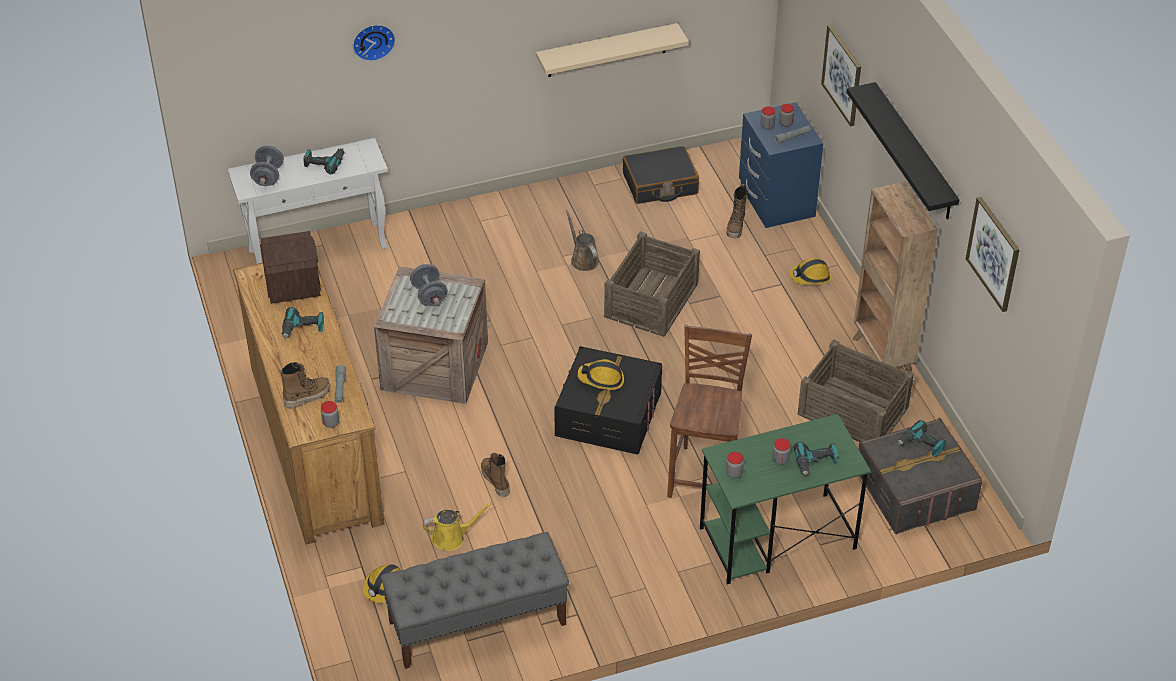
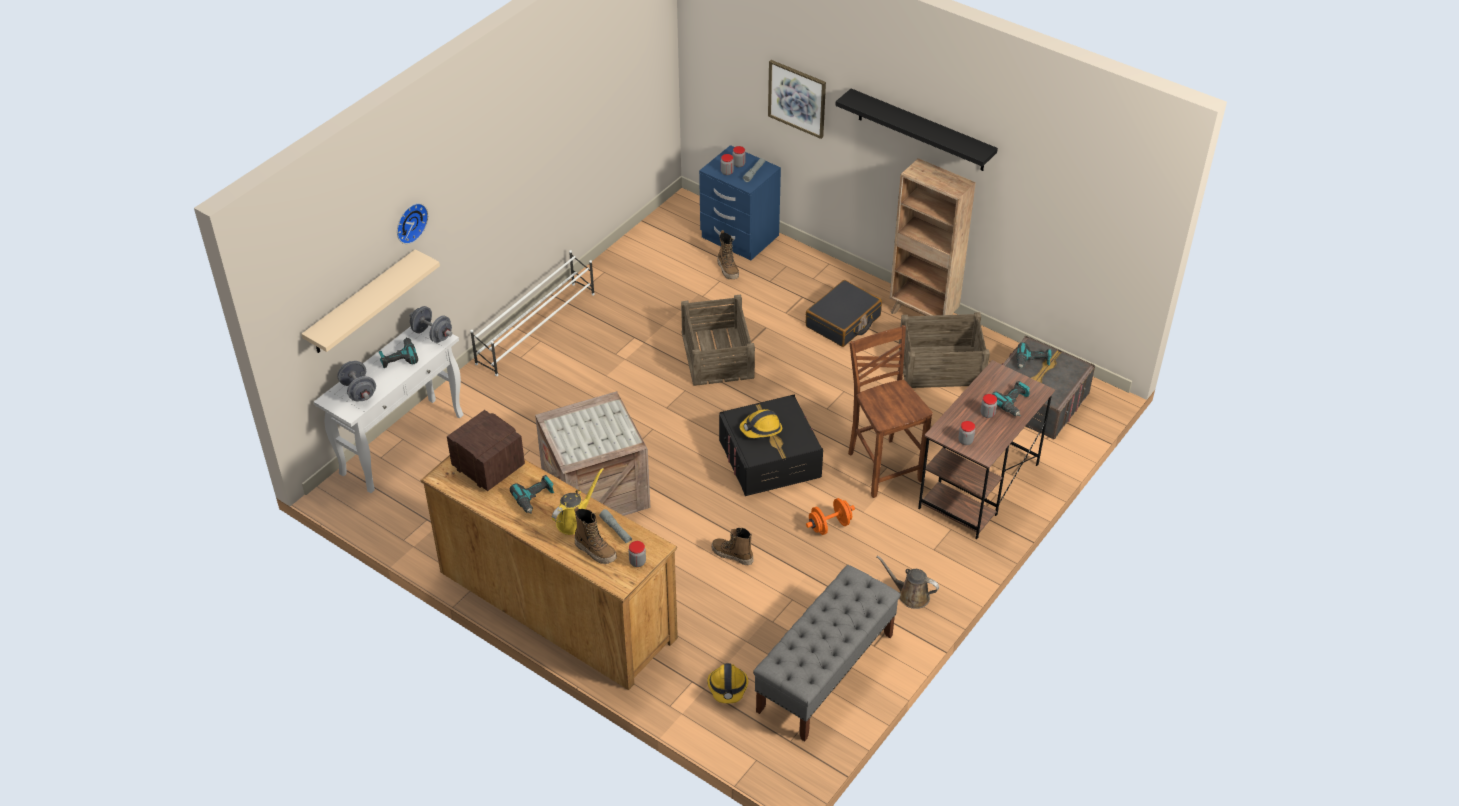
camera: 35 degrees left, 0 degrees up
(307, 396) = (595, 551): boot -> boot turned 105 degrees clockwise
(429, 296) = (585, 426): grey dumbbell -> grey dumbbell (432, 334)
(452, 537) = (741, 618): yellow watering can -> yellow watering can (575, 520)
(517, 202) = (536, 328): none -> white shoe rack
(583, 259) = (634, 348): brown watering can -> brown watering can (910, 595)
(604, 501) = (829, 525): none -> orange dumbbell
(607, 50) = (574, 159): beige shelf -> beige shelf (362, 303)
(660, 184) = (638, 263): black suitcase -> black suitcase (843, 322)
(776, 539) = (978, 487): green desk -> brown desk
(810, 277) = (818, 282): hard hat -> none
(994, 253) = (1056, 177): picture -> none

